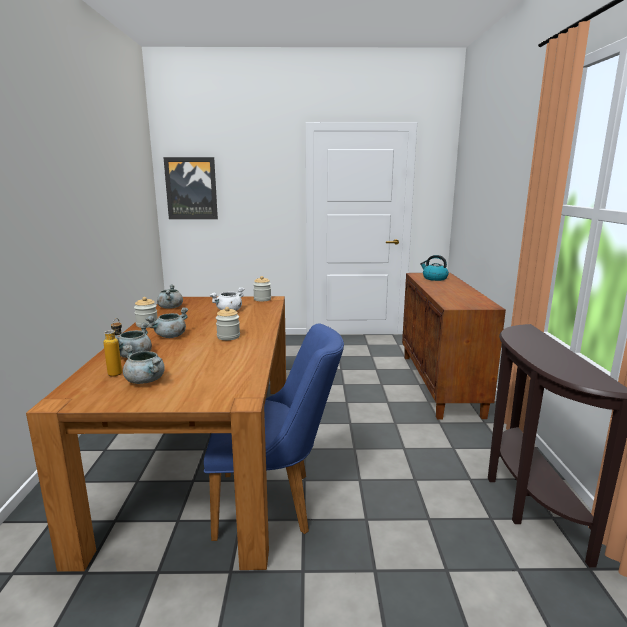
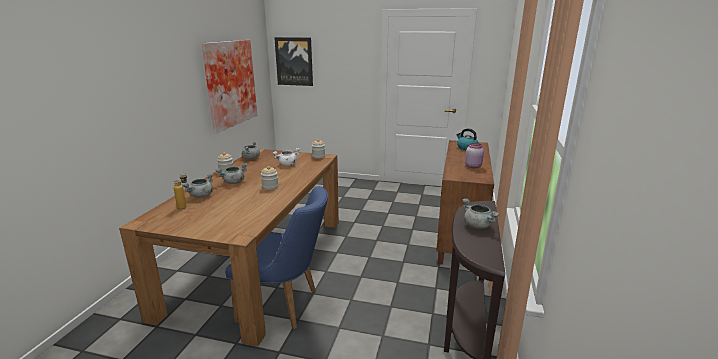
camera: 15 degrees right, 5 degrees up
(117, 212) = (229, 83): none -> picture
(146, 381) = (196, 215): grey cooking pot -> grey cooking pot (478, 226)
(463, 294) = (473, 166): none -> pink jar

